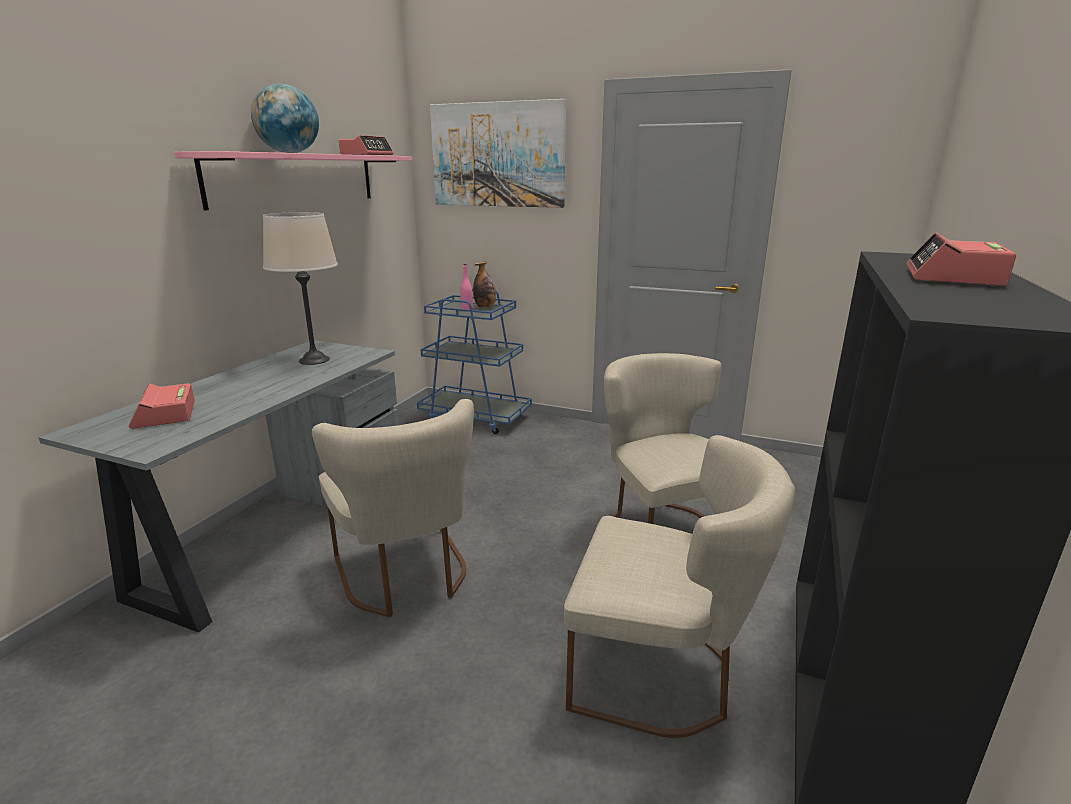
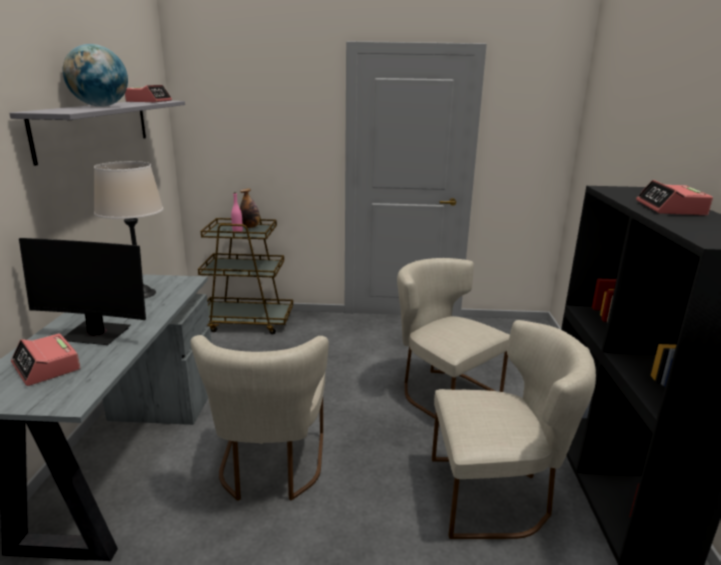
camera: 20 degrees left, 0 degrees up
(236, 392) = (96, 334): none -> monitor
(296, 179) = (96, 127): pink shelf -> grey shelf
(406, 576) = (270, 468): beige chair -> beige chair turned 45 degrees clockwise
(475, 417) = (247, 322): blue cart -> brown cart
(497, 155) = (254, 98): picture -> none

